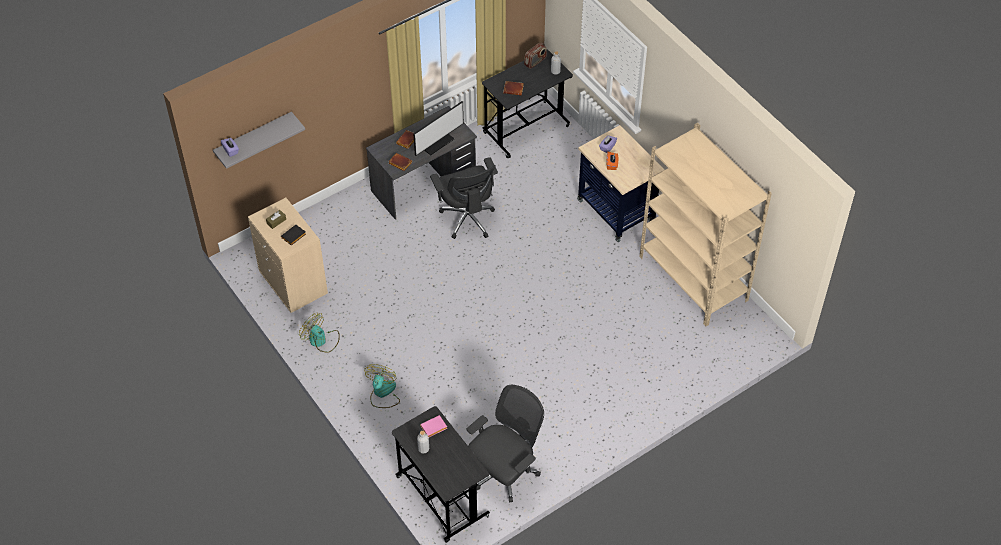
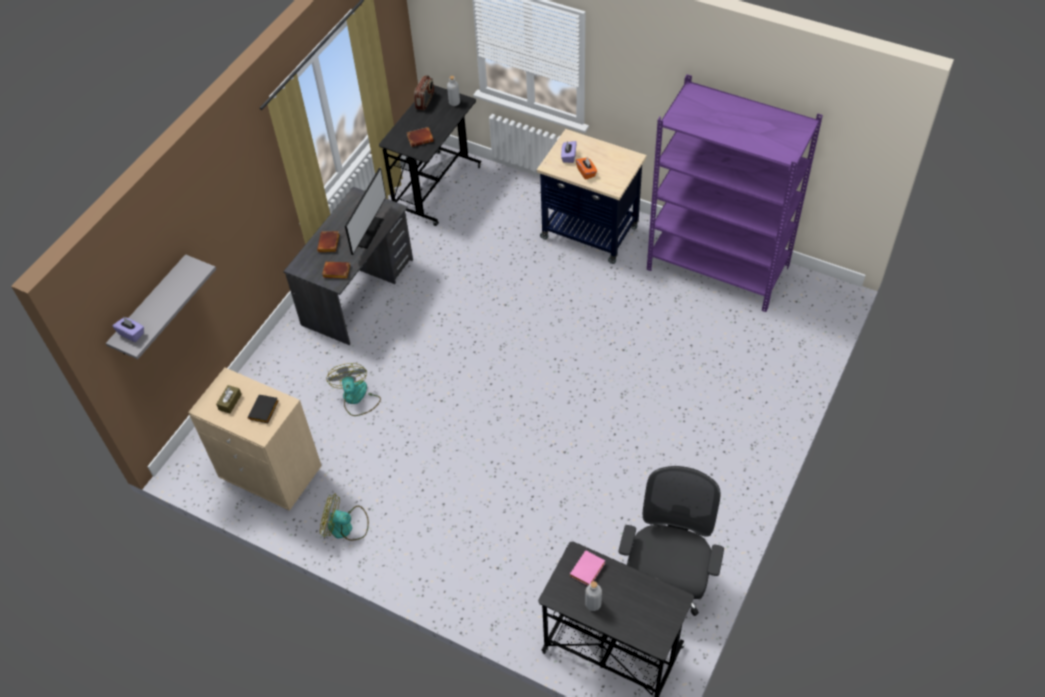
camera: 25 degrees left, 0 degrees up
(383, 393) = (461, 556): fan -> fan (356, 398)
(467, 217) = (431, 308): office chair -> none
(693, 278) = (718, 267): beige bookcase -> purple bookcase

